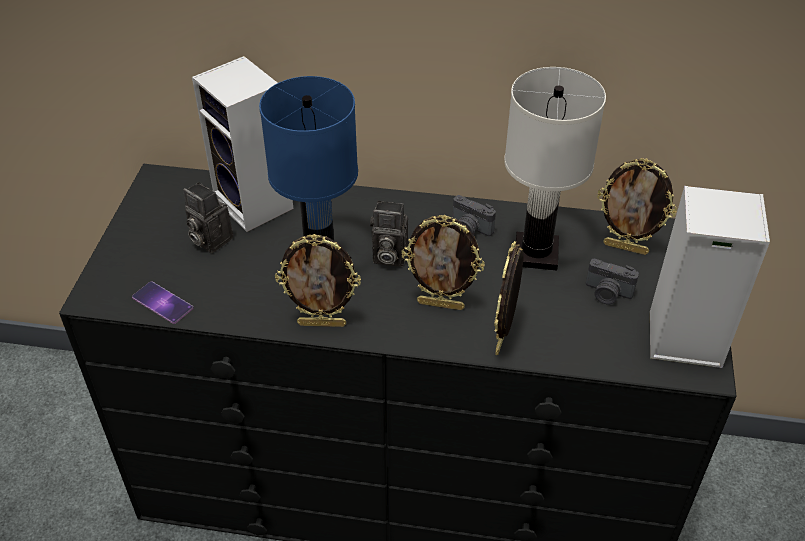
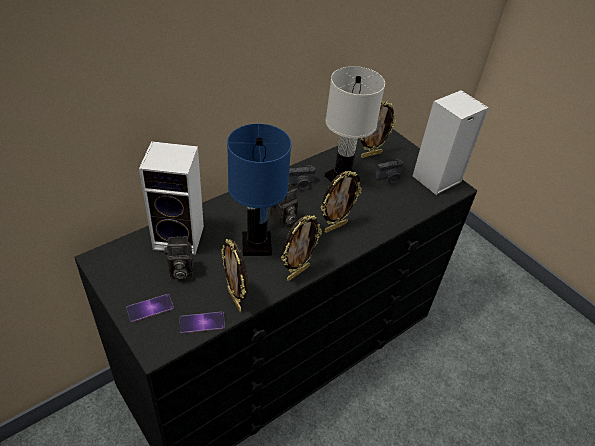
camera: 50 degrees left, 0 degrees up
(139, 255) = (150, 308): none -> phone
(503, 339) = (378, 224): picture frame -> picture frame (235, 300)

